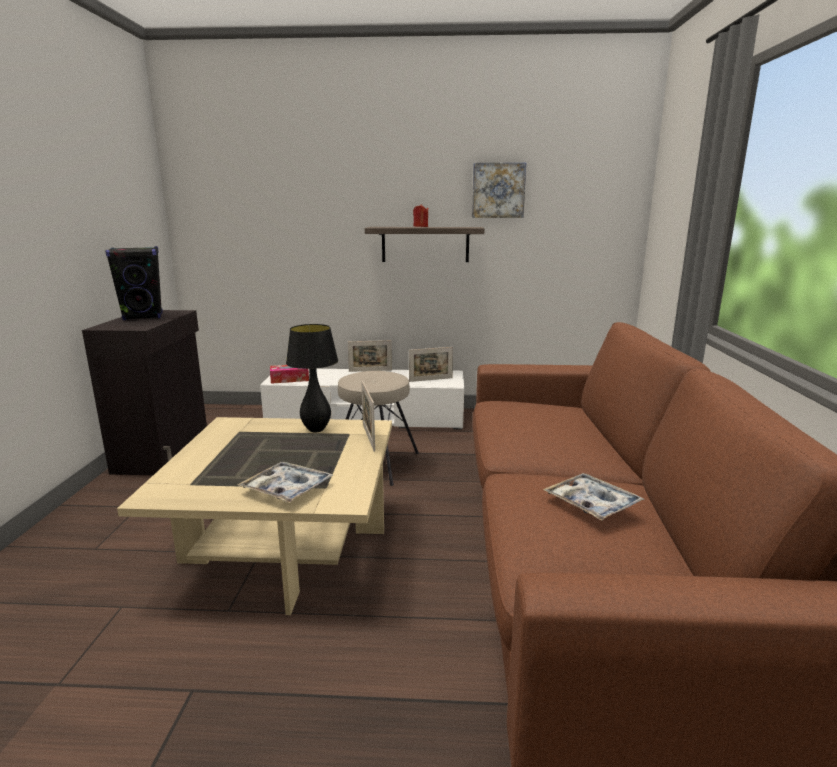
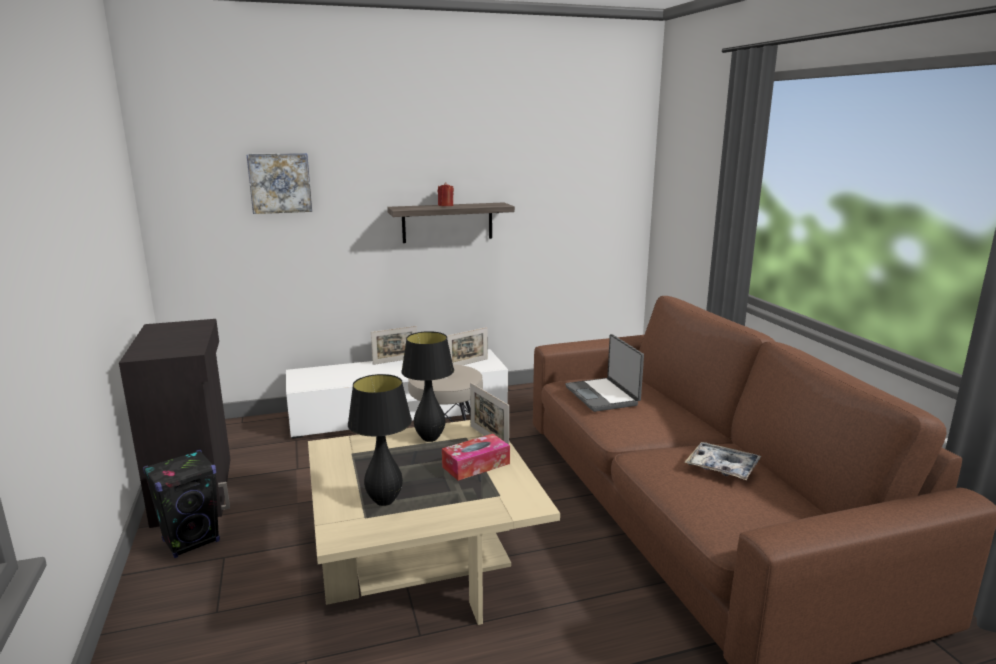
camera: 20 degrees left, 0 degrees up
(143, 317) = (166, 335): black speaker -> black speaker (191, 541)
(221, 474) = (385, 501): none -> black table lamp
(287, 489) = (465, 503): tray -> none
(290, 379) = (315, 382): tissue box -> tissue box (476, 465)
(498, 190) = (518, 165): picture -> picture (280, 183)
(520, 417) = (603, 395): none -> laptop

